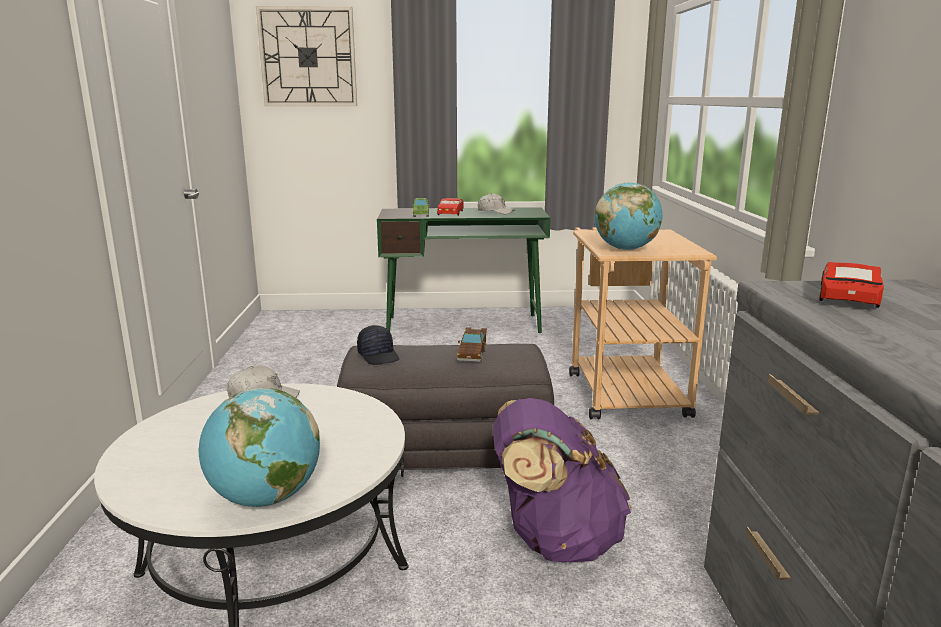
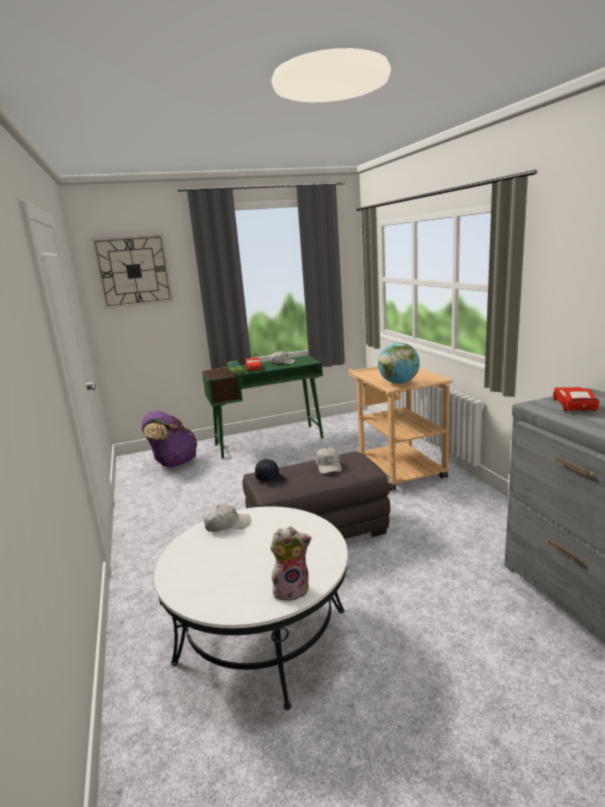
camera: 15 degrees left, 0 degrees up
(265, 498) = (292, 589): globe -> plush toy
(472, 354) = (328, 466): brown toy car -> white cap
(554, 539) = (416, 571): purple backpack -> purple backpack (173, 463)

